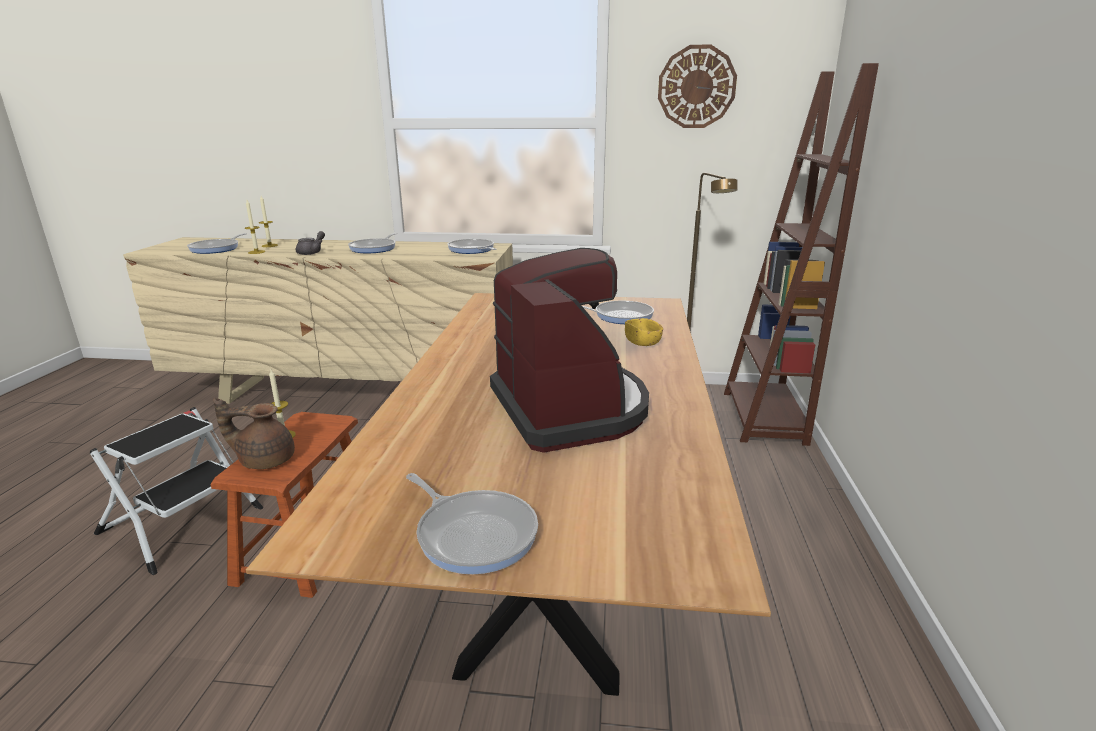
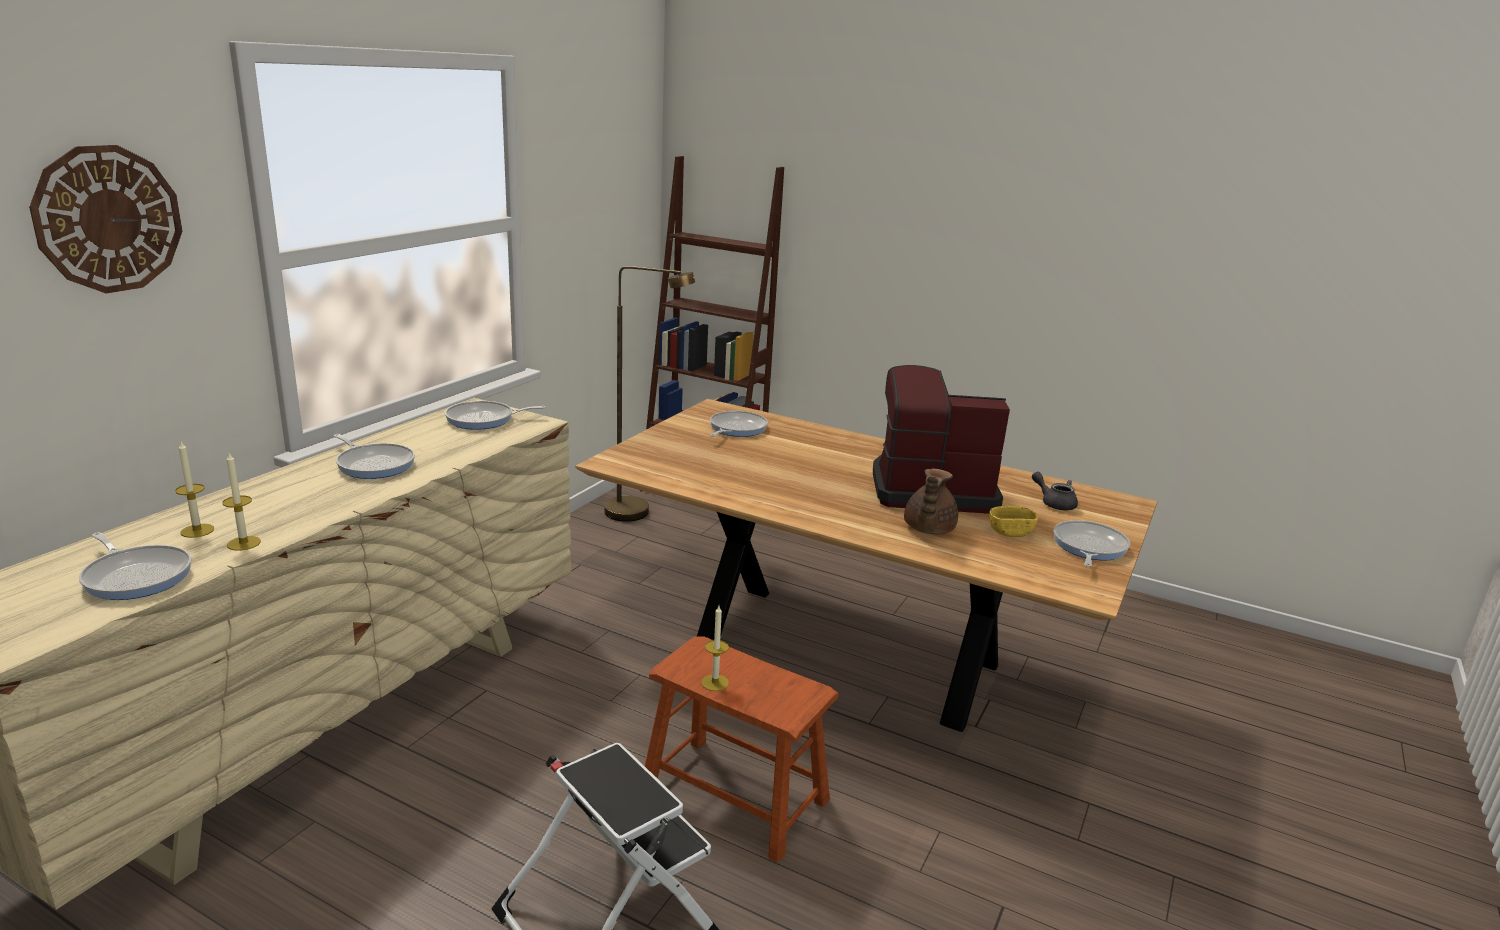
camera: 70 degrees left, 0 degrees up
(265, 460) = (769, 696): brown teapot -> brown teapot (927, 529)
(312, 252) = (328, 504): grey teapot -> grey teapot (1054, 503)
(474, 533) = (1088, 547): frying pan -> frying pan turned 45 degrees counterclockwise
(642, 342) = (812, 439): yellow bowl -> yellow bowl (1010, 532)
(696, 87) = (584, 173): wall clock -> wall clock (109, 219)

